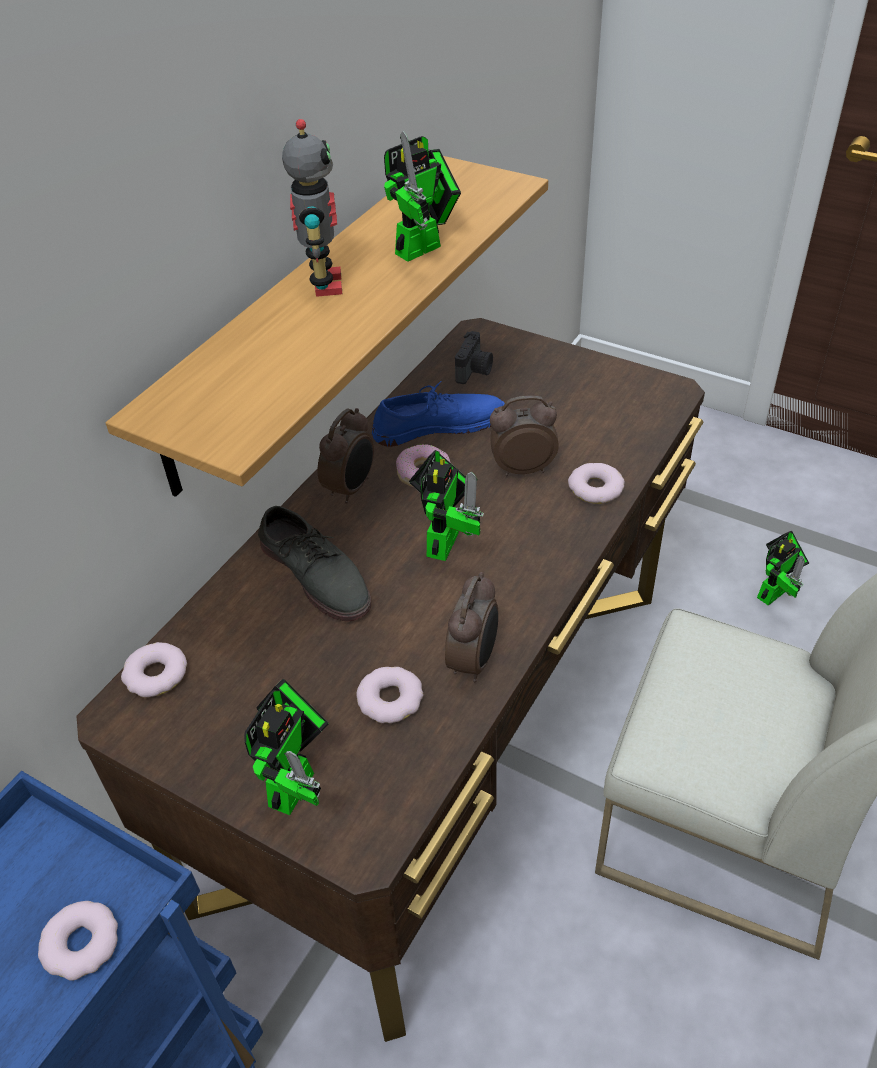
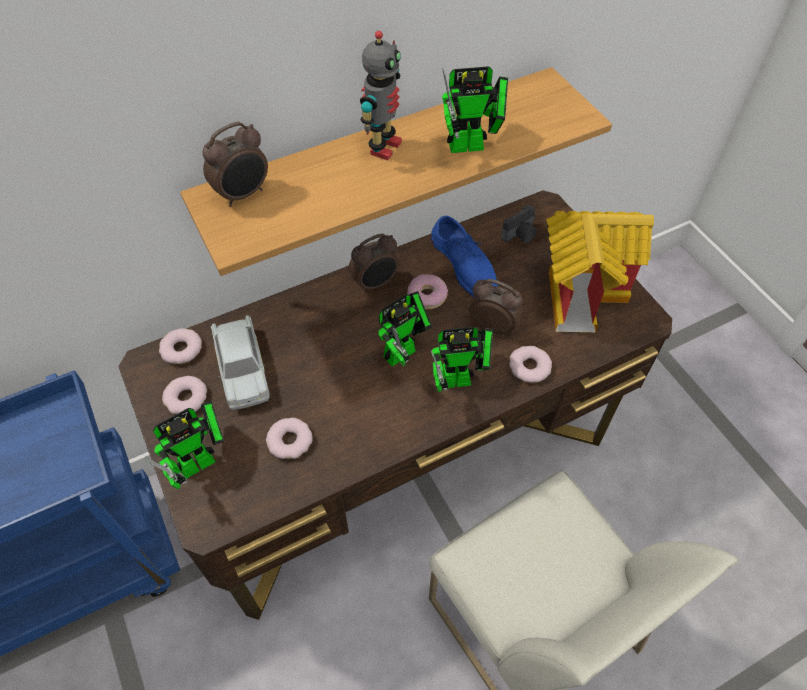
camera: 30 degrees right, 10 degrees up
(82, 943) = (44, 485): donut -> donut (186, 398)
(260, 654) = (242, 368): none -> white toy car
(317, 574) = (311, 333): grey shoe -> none
(439, 424) = (464, 265): blue shoe -> blue shoe turned 45 degrees clockwise
(474, 660) = (356, 445): alarm clock -> alarm clock (243, 194)
(586, 395) = (581, 292): none -> toy house
(775, 591) = (695, 487): toy robot -> toy robot (460, 380)

